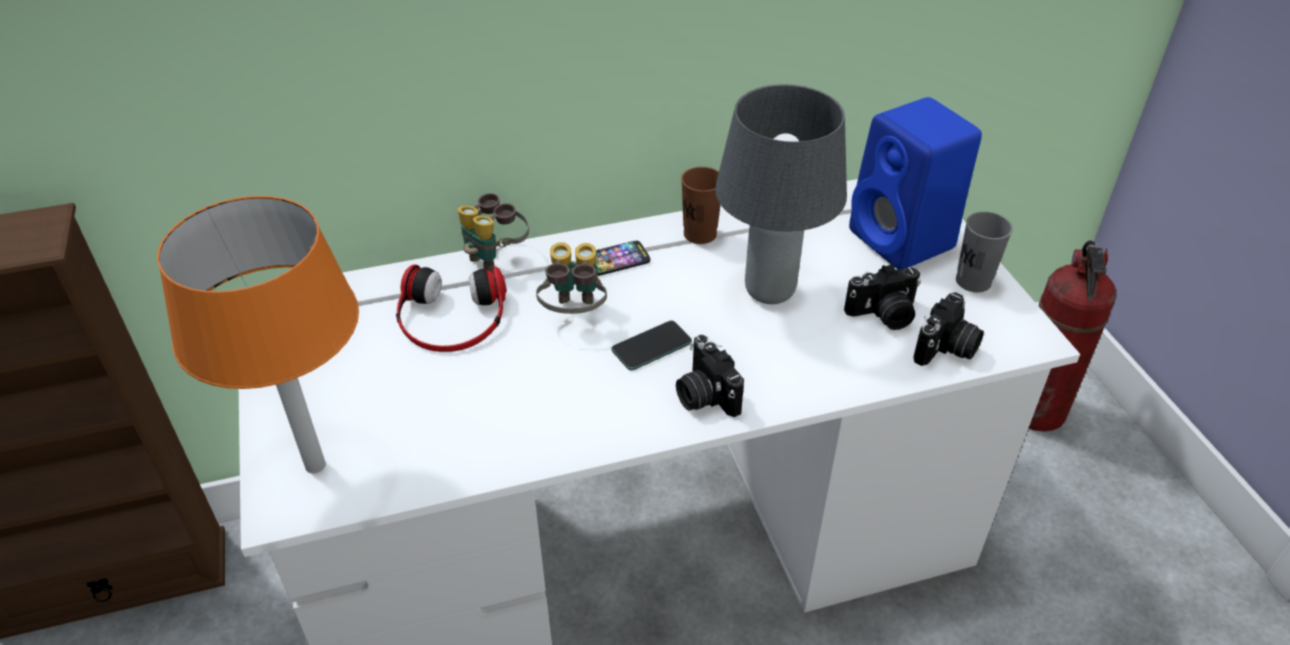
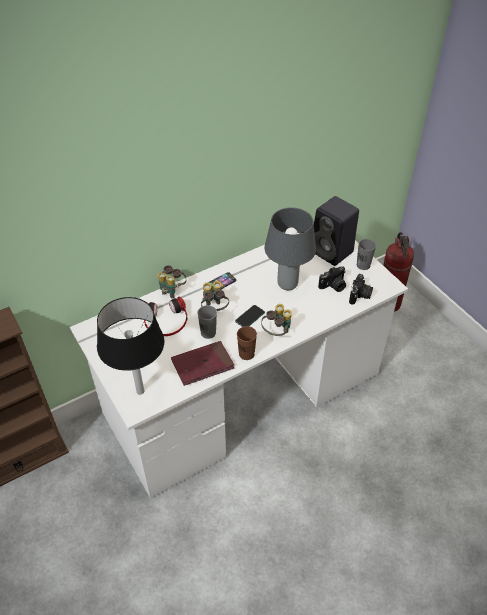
camera: 15 degrees left, 5 degrees up
(314, 465) = (140, 391): orange table lamp -> black table lamp
(492, 434) = (202, 365): none -> red book
(537, 363) = (208, 333): none -> grey cup
(700, 234) = (251, 264): brown cup -> brown cup (246, 354)
(704, 395) = (276, 332): camera -> binoculars
(904, 241) = (333, 252): blue speaker -> black speaker

